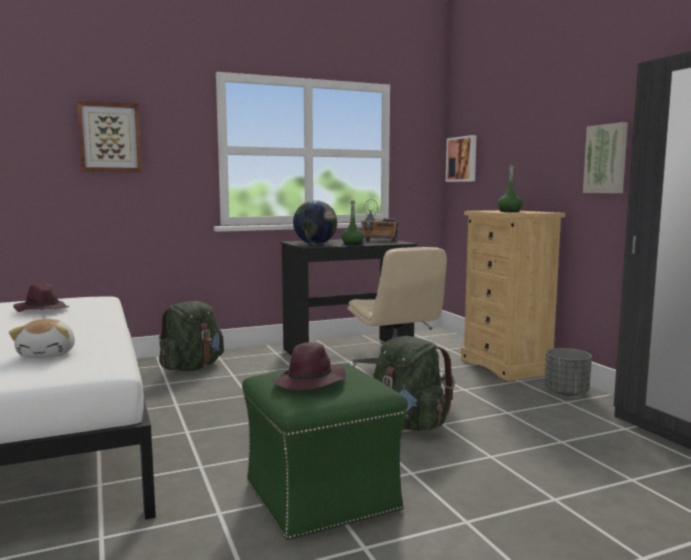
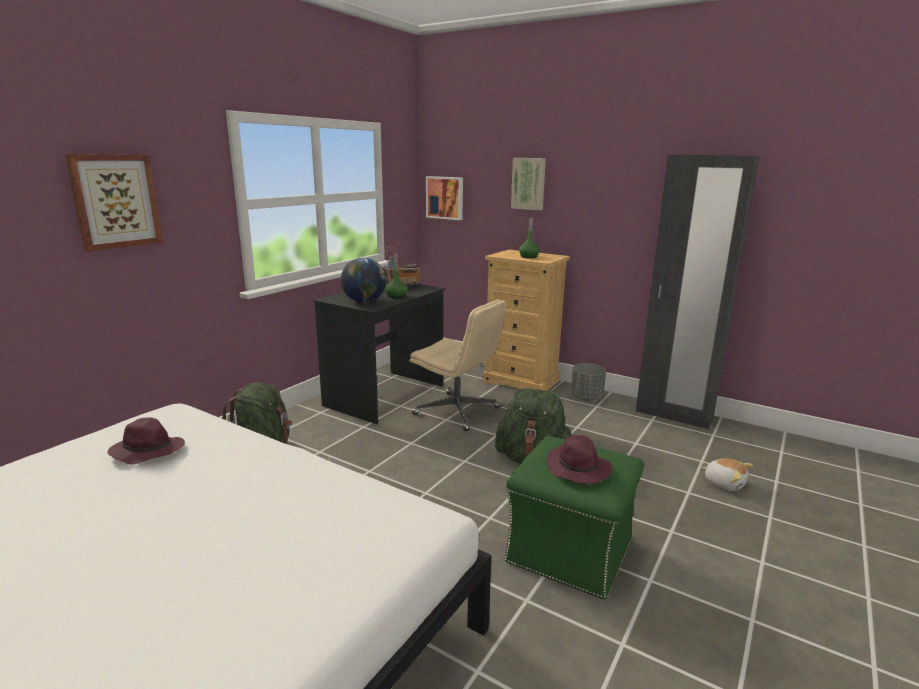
camera: 35 degrees left, 10 degrees up
(48, 354) = (328, 519): plush toy -> plush toy (724, 483)
(606, 159) = (611, 216): picture -> picture (528, 183)

